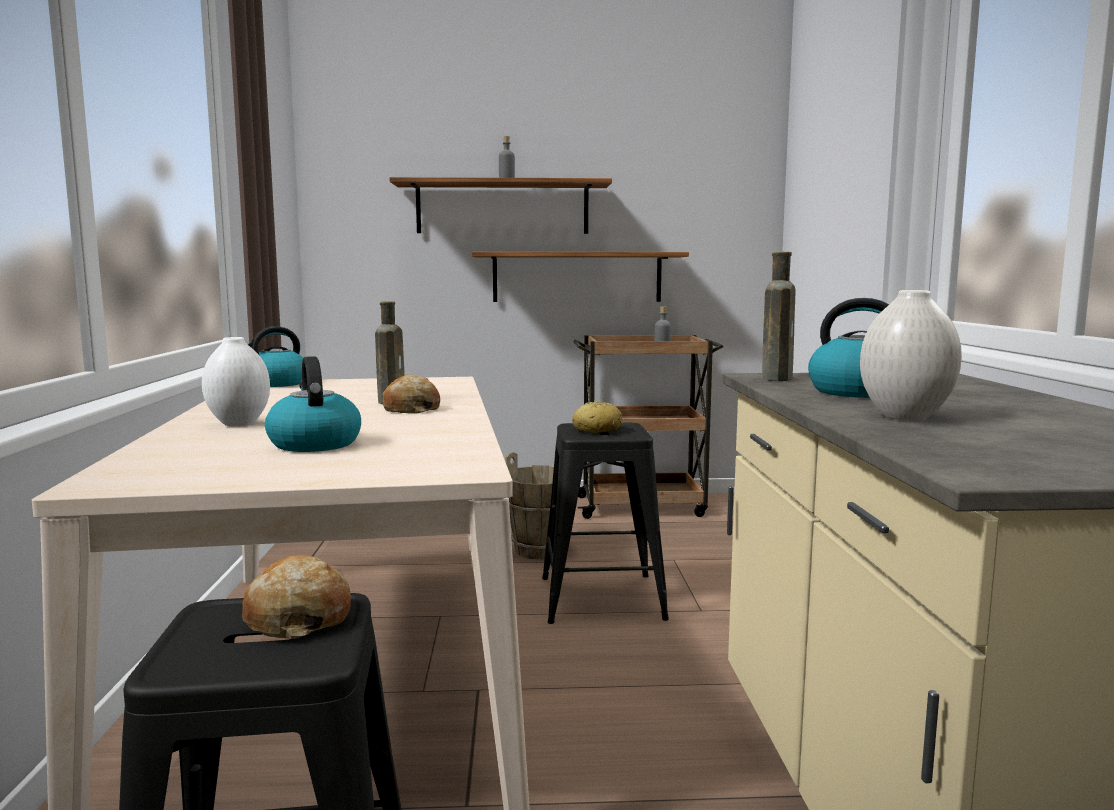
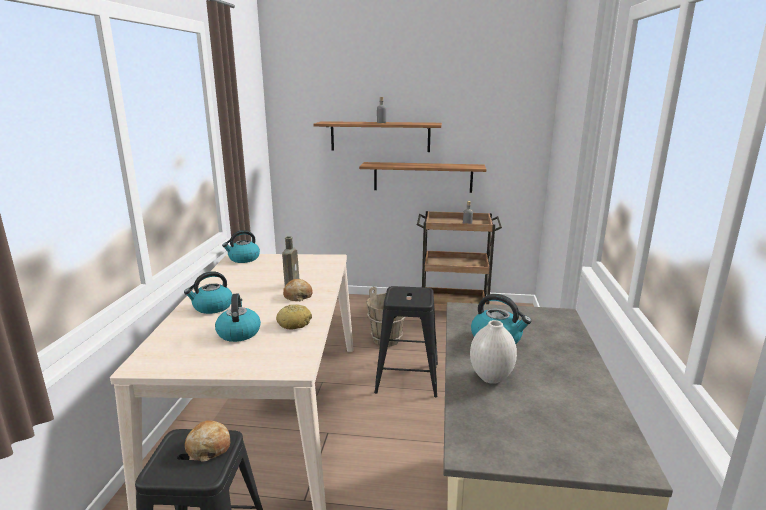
camera: 10 degrees right, 10 degrees up
(240, 423) = (212, 307): white vase -> kettle
(597, 429) = (406, 294): bread -> bread (294, 323)
(777, 378) = (469, 313): brown bottle -> none

